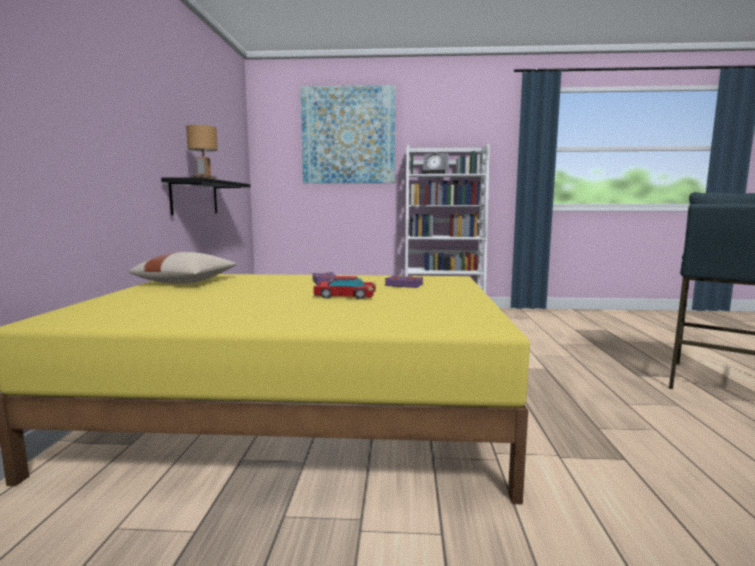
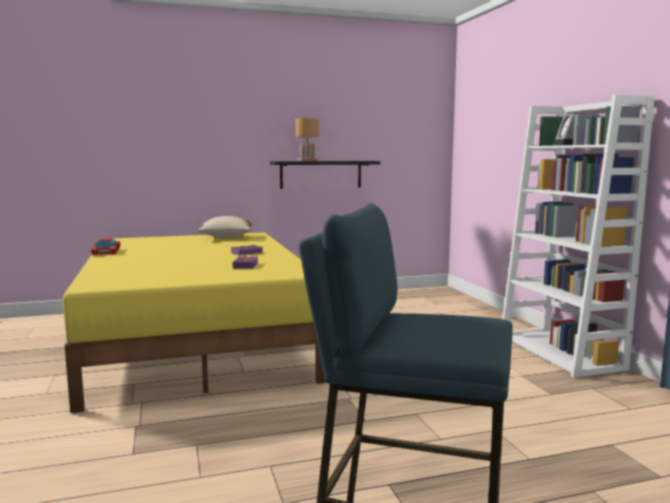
camera: 70 degrees right, 0 degrees up
(345, 295) = (192, 260): toy car -> toy car (107, 252)
(348, 135) = (516, 96): picture -> none

